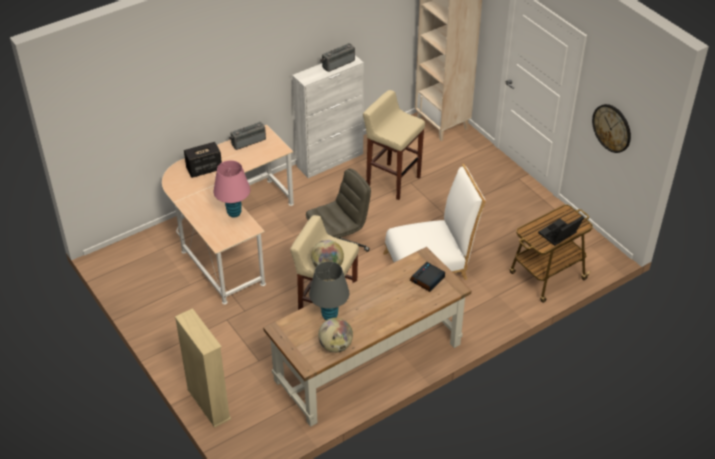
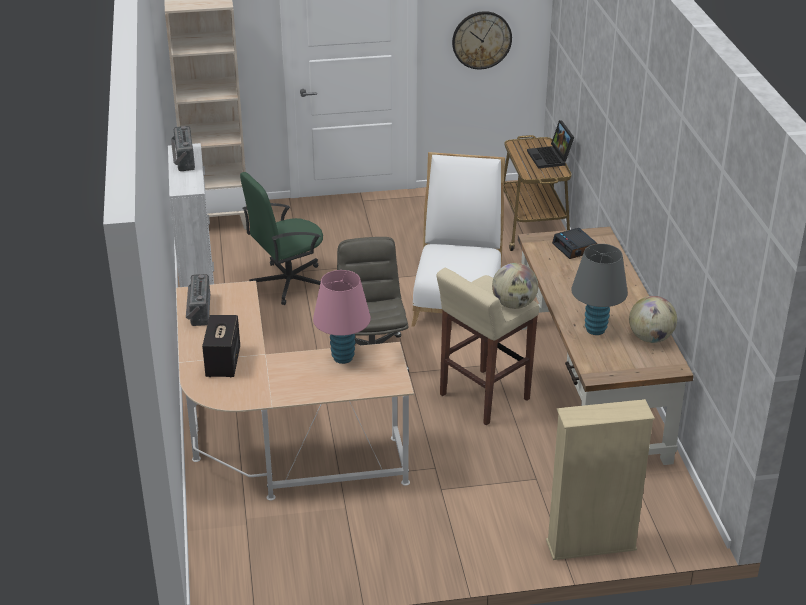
camera: 65 degrees left, 10 degrees down
(392, 181) = (287, 283): beige stool -> green office chair

